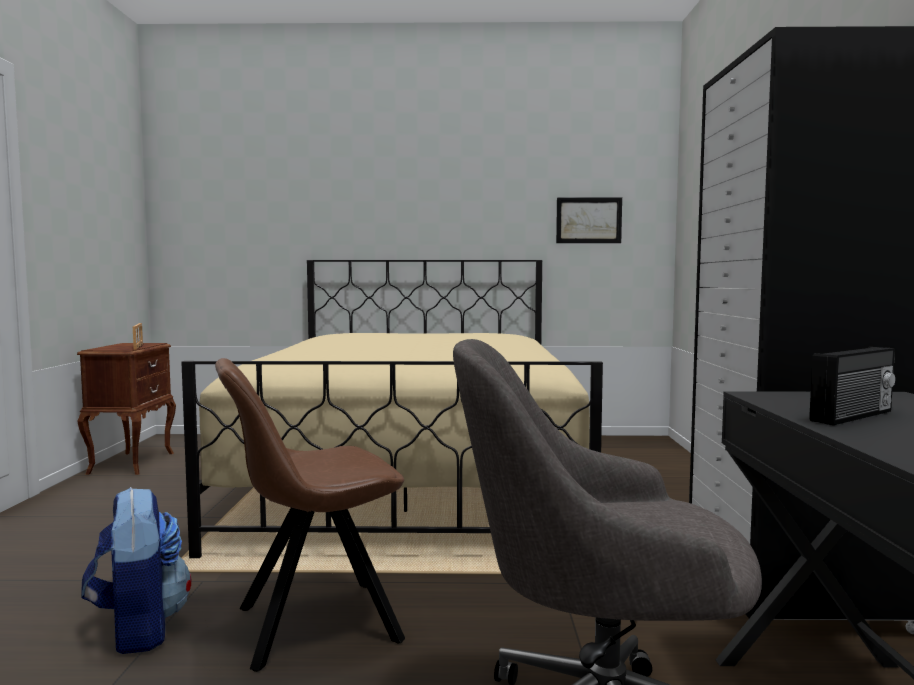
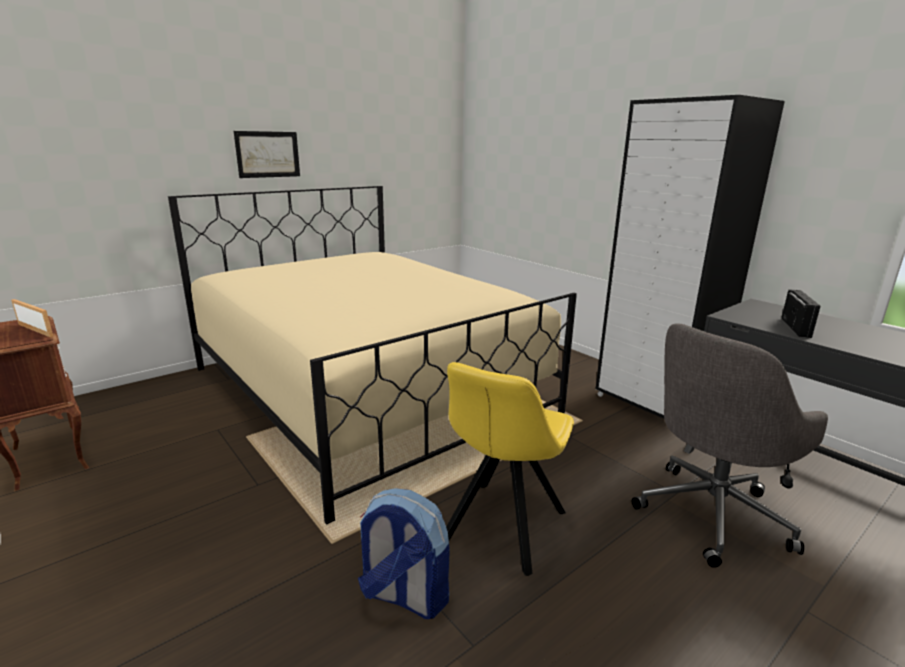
camera: 40 degrees left, 15 degrees up
(316, 623) = (503, 526): brown chair -> yellow chair
(588, 220) = (409, 151): picture -> picture (268, 154)

